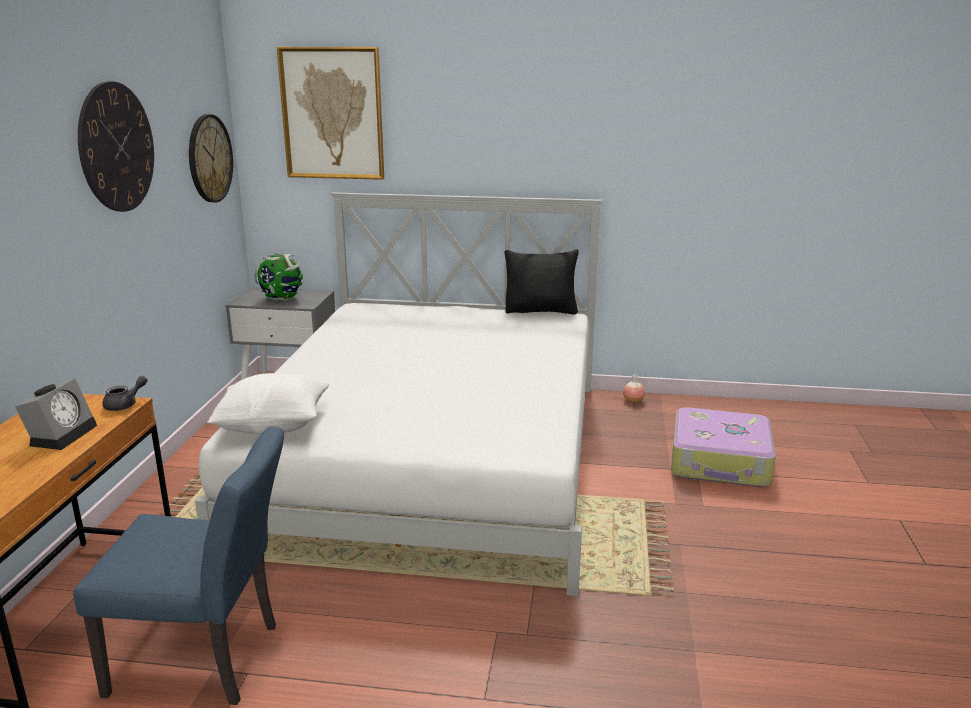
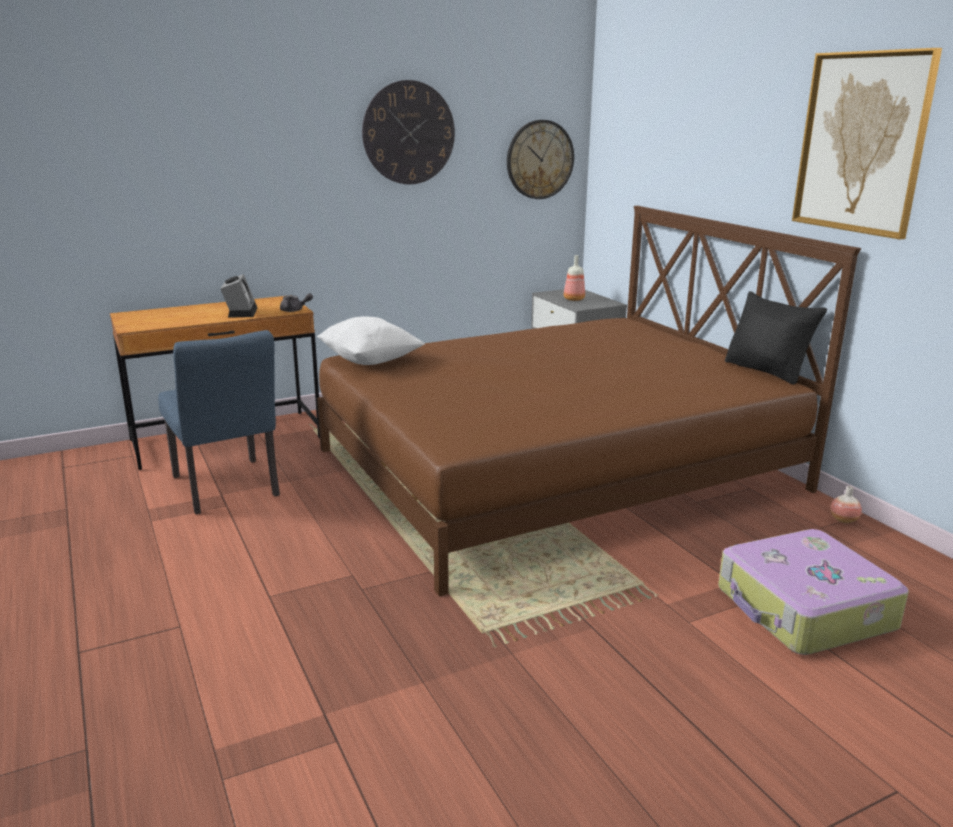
camera: 55 degrees right, 0 degrees up
(62, 434) = (240, 312): alarm clock -> alarm clock turned 75 degrees counterclockwise
(281, 299) = (574, 299): globe -> bottle
(332, 114) = (649, 126): picture -> picture (862, 143)
(433, 460) = (554, 469): white bed -> brown bed

